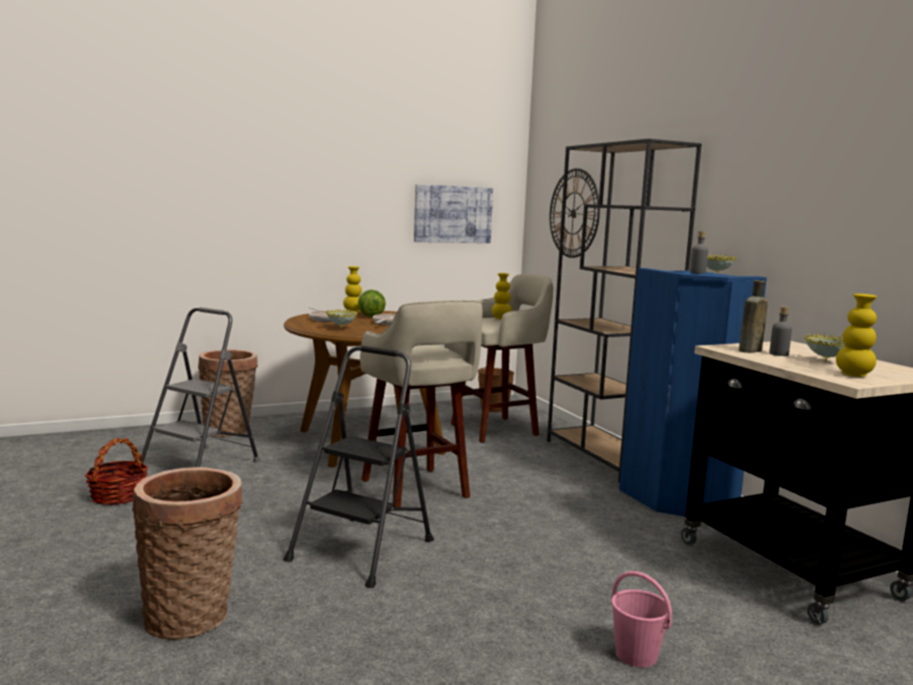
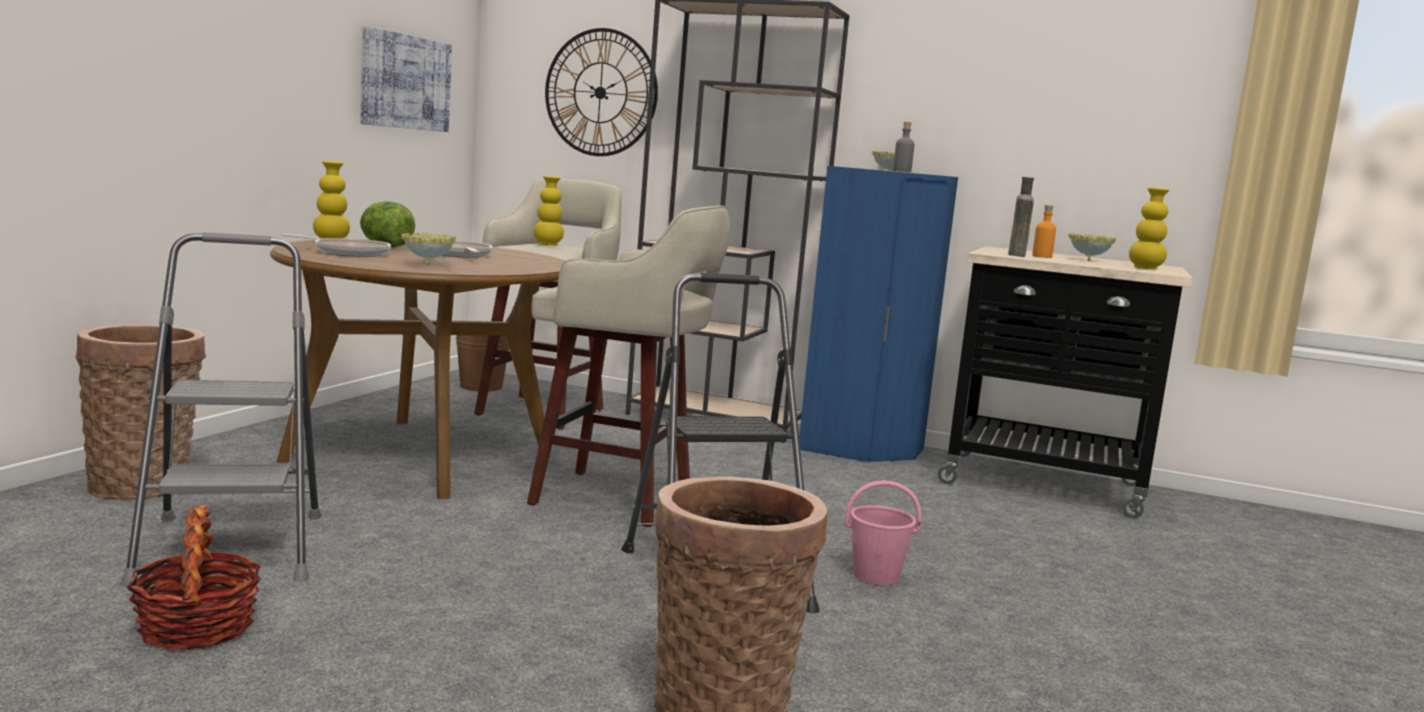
camera: 45 degrees left, 0 degrees up
(637, 655) = (1108, 583): pink bucket -> pink bucket (877, 576)
(778, 354) = (1042, 257): grey bottle -> orange bottle

